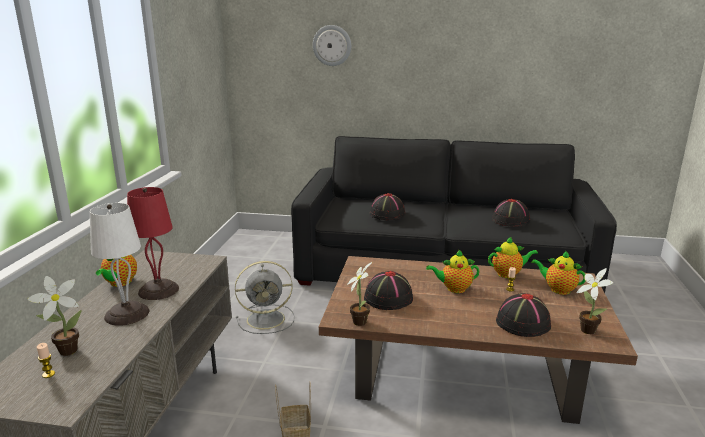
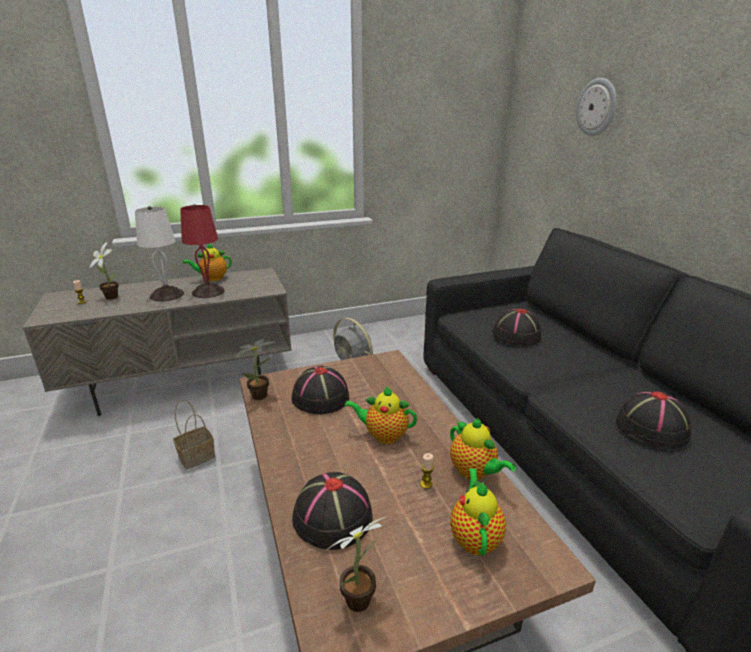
camera: 60 degrees right, 5 degrees up
(454, 289) = (383, 435): teapot -> teapot turned 45 degrees counterclockwise

